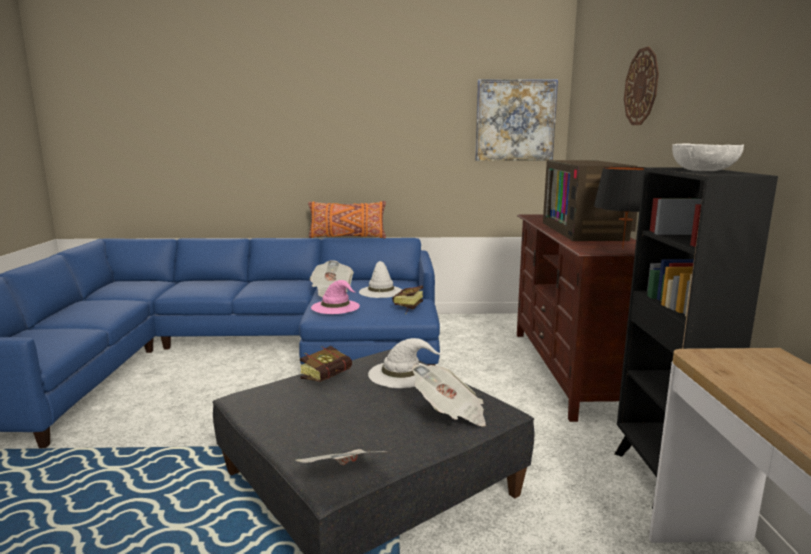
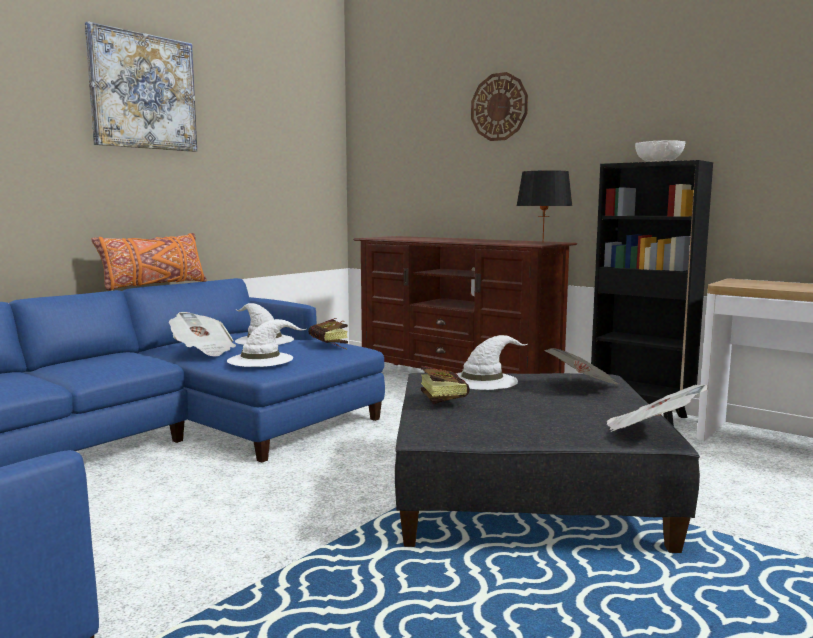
camera: 50 degrees left, 5 degrees down
(336, 307) = (261, 359): pink hat -> white hat
(515, 120) = (305, 139): picture -> picture (143, 92)
(586, 231) = (468, 240): television -> none

